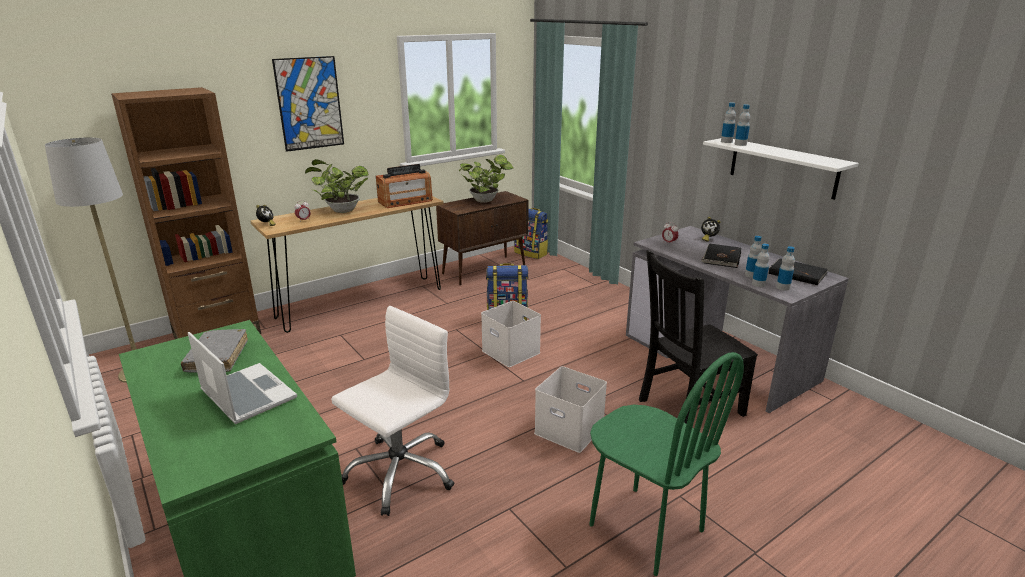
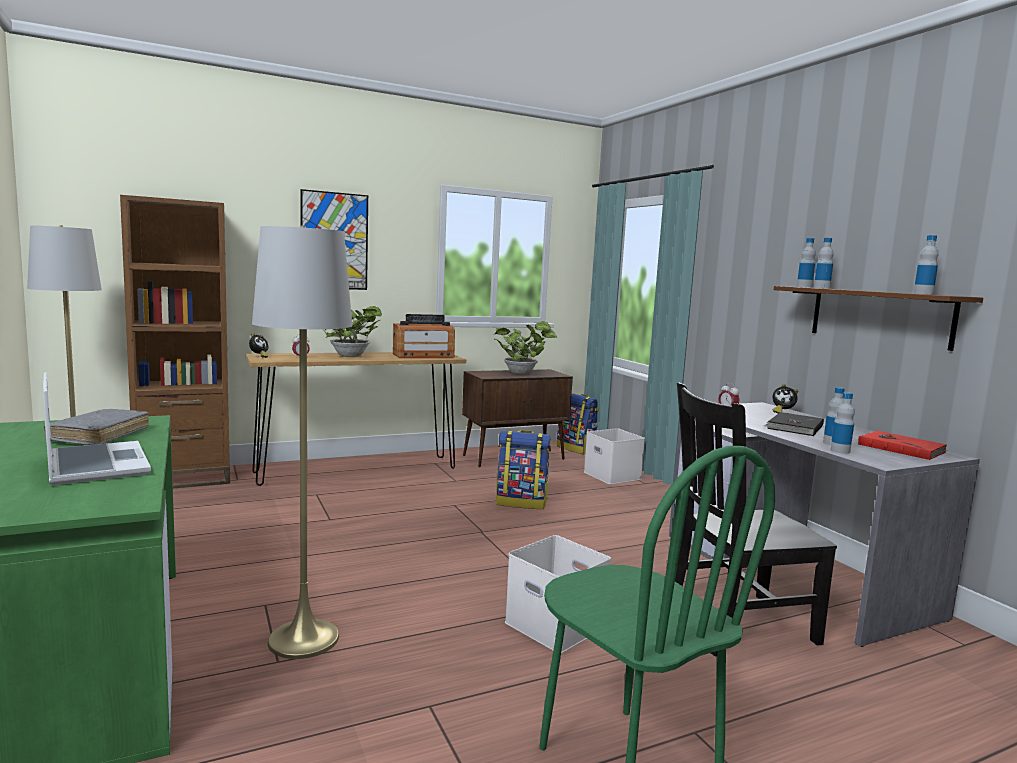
camera: 10 degrees right, 15 degrees down
(399, 472) = (304, 639): white office chair -> grey floor lamp
(512, 352) = (513, 534): white storage box -> white storage box (613, 476)
(782, 167) = (879, 316): white shelf -> brown shelf
(783, 287) = (876, 457): bottle -> bottle (923, 293)
(797, 273) = (900, 448): black book -> red book

